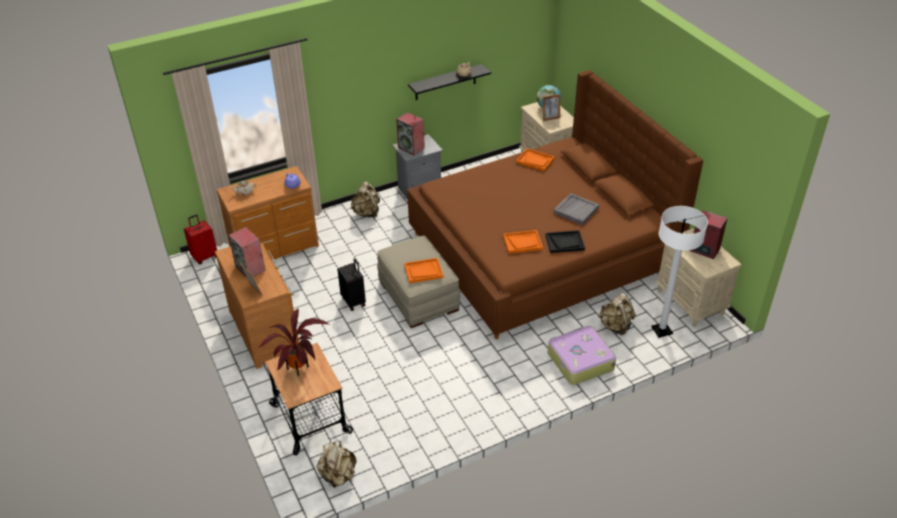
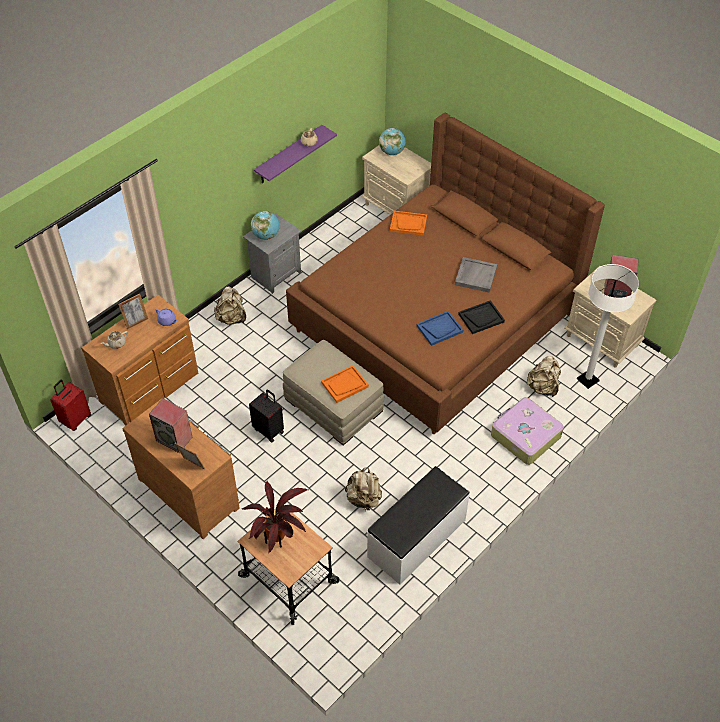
camera: 20 degrees left, 10 degrees up
(338, 476) = (346, 633): beige backpack -> beige backpack (364, 499)
(411, 147) = (266, 235): speaker -> globe
(439, 418) = (417, 538): none -> white bench
(445, 82) = (289, 155): black shelf -> purple shelf
(522, 242) = (439, 329): orange tray -> blue tray
(550, 118) = (400, 165): picture frame -> picture frame (136, 322)

